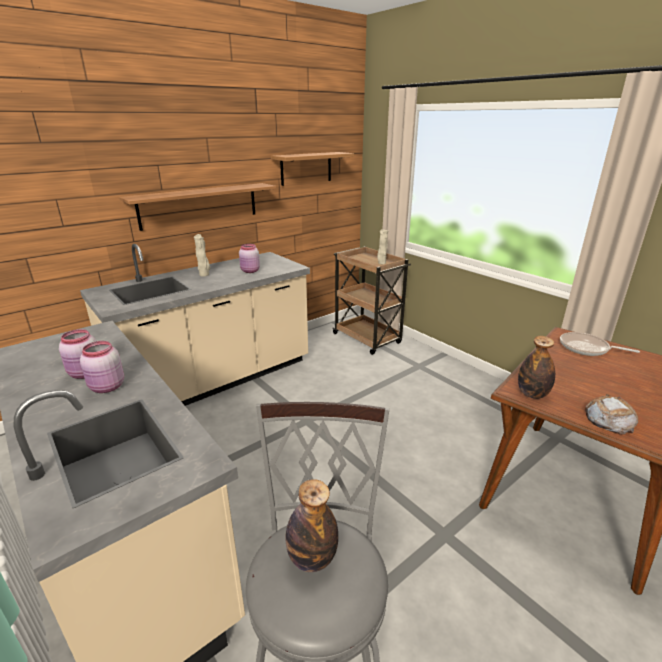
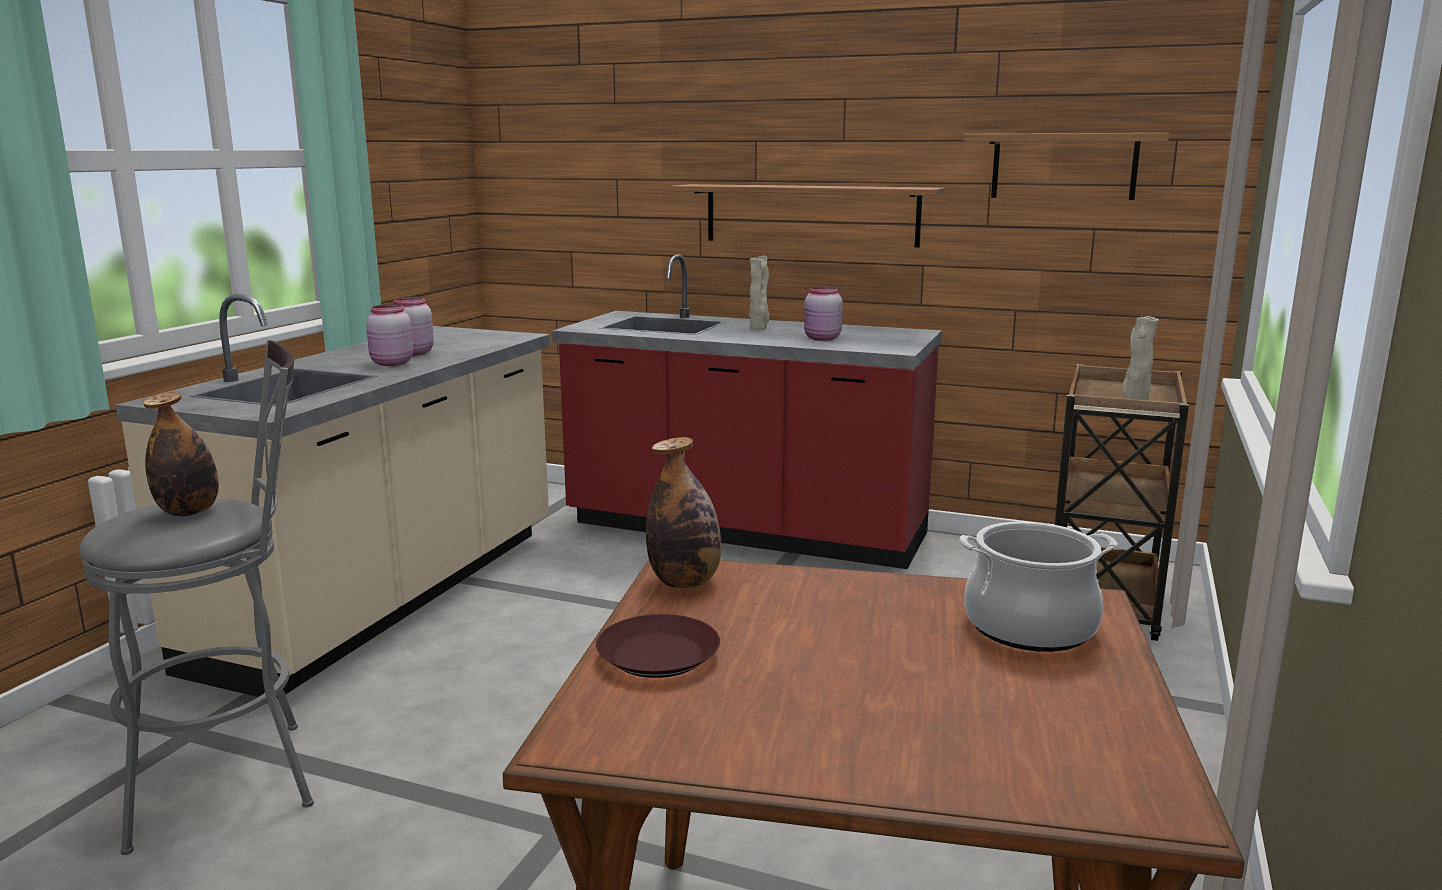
camera: 60 degrees right, 10 degrees down
(217, 381) = (745, 531): beige counter -> red counter
(586, 348) = (1030, 627): frying pan -> cooking pot
(609, 419) = (657, 655): bread -> brown plate

